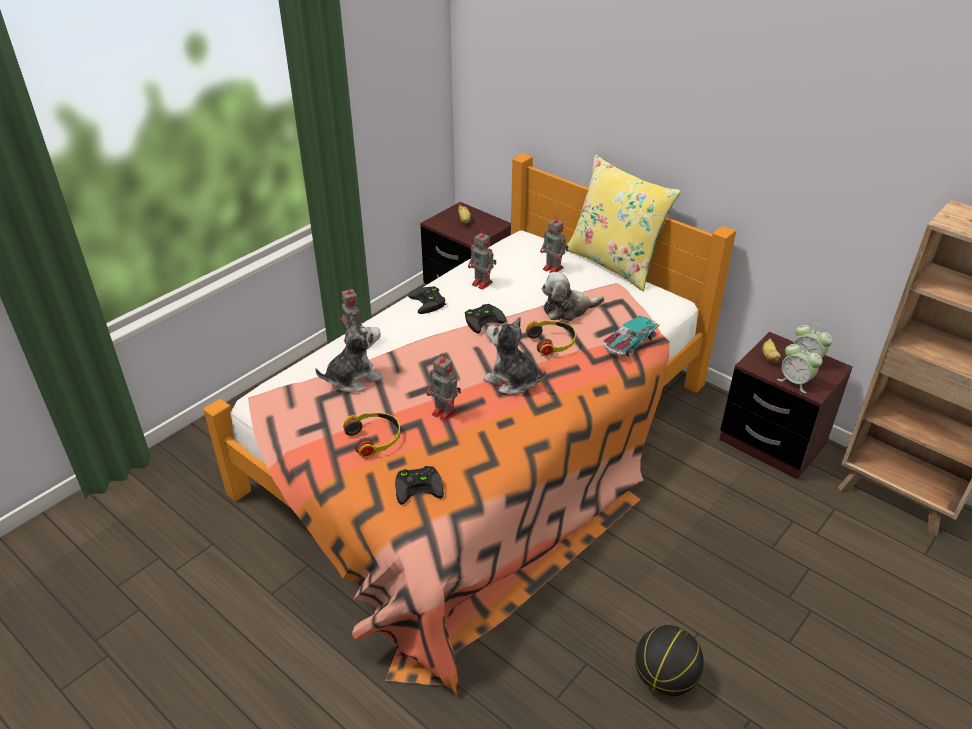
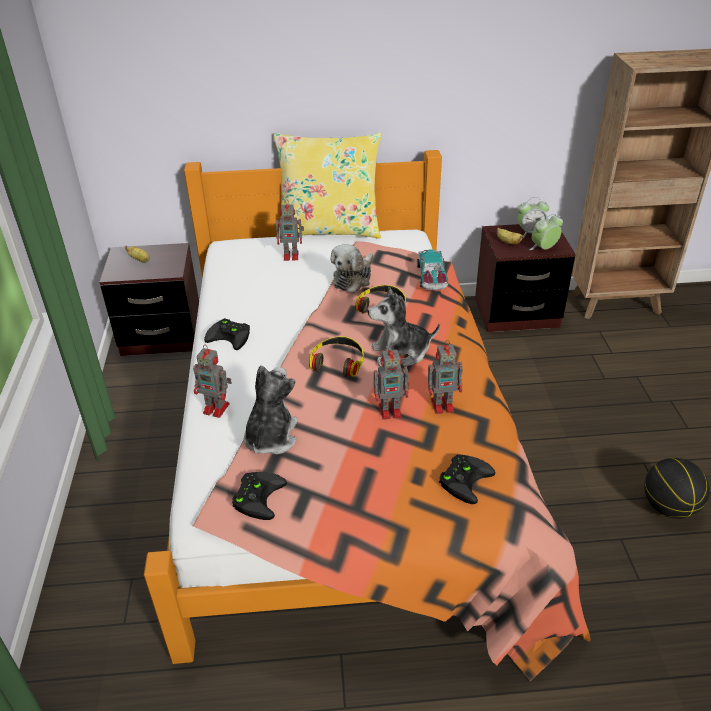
camera: 45 degrees left, 0 degrees up
(374, 438) = (369, 470): headphones -> headphones (338, 362)
(483, 284) = (253, 296): toy robot -> toy robot (443, 405)
(484, 319) = (306, 321): black game controller -> black game controller (257, 496)
(795, 382) = (544, 249): alarm clock -> alarm clock turned 150 degrees clockwise

